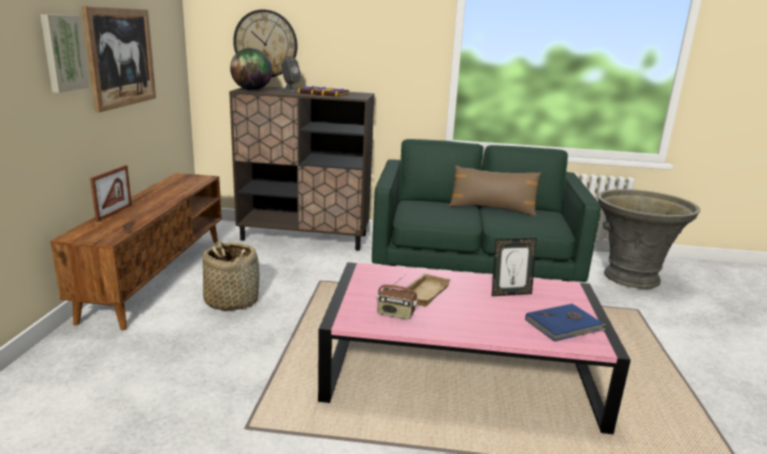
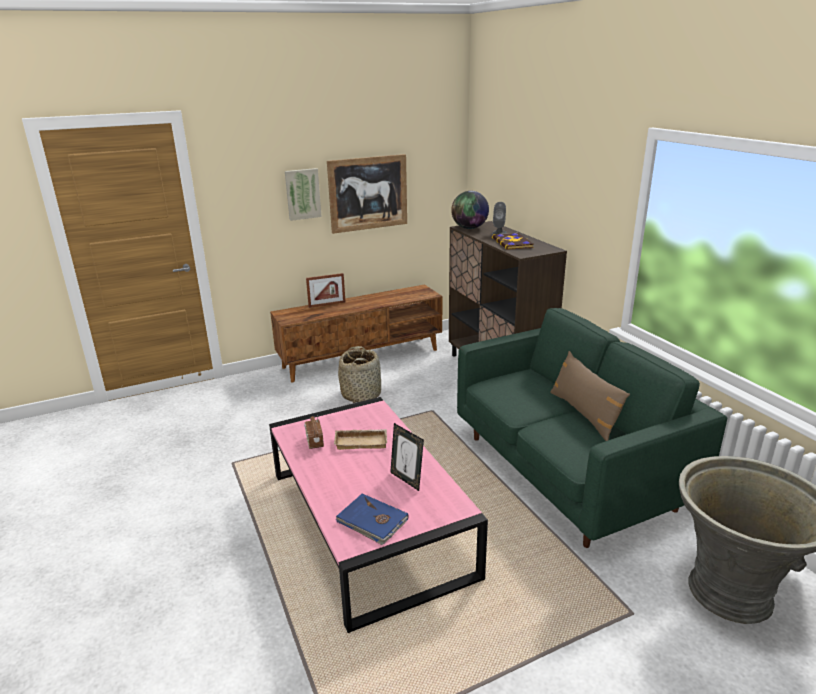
camera: 60 degrees right, 5 degrees up
(265, 44) = (506, 185): wall clock -> none

